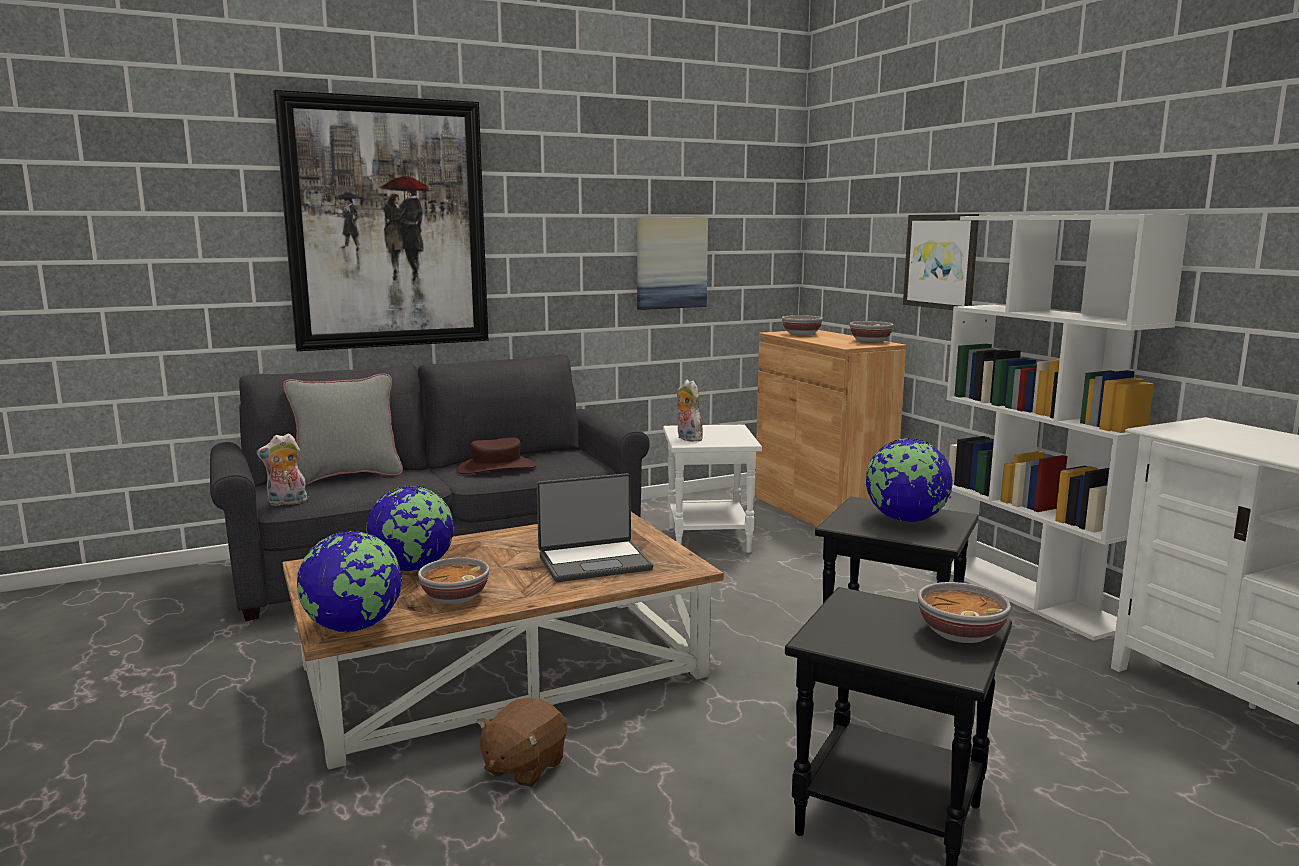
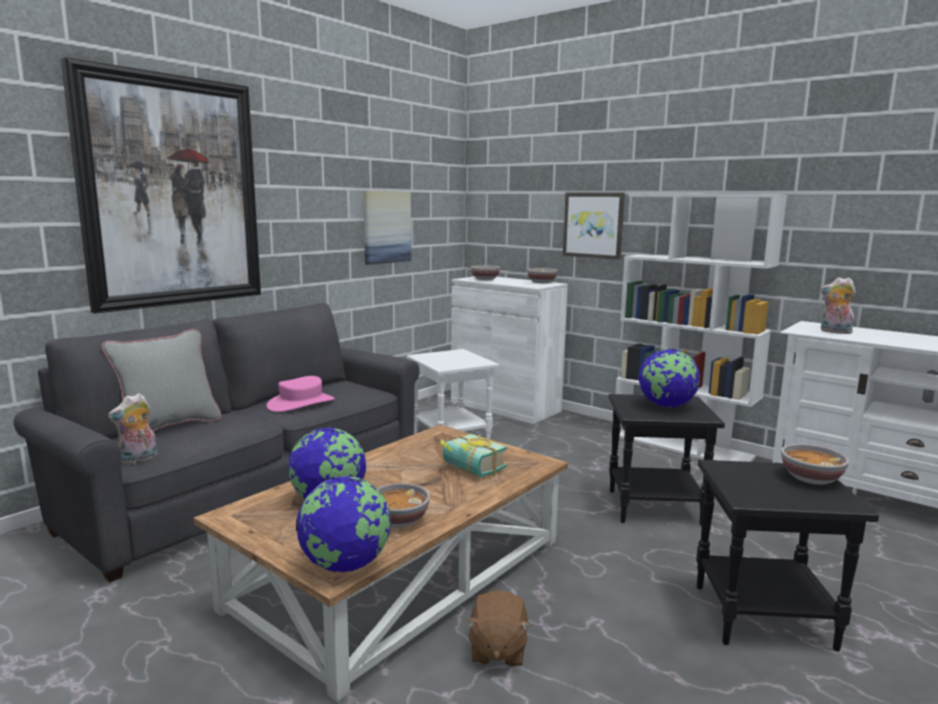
camera: 25 degrees left, 0 degrees up
(496, 468) = (301, 403): brown hat -> pink hat
(594, 562) = (469, 470): laptop -> book
(687, 438) = (439, 363): plush toy -> plush toy (834, 332)
(821, 510) = (505, 407): brown cabinet -> white cabinet

